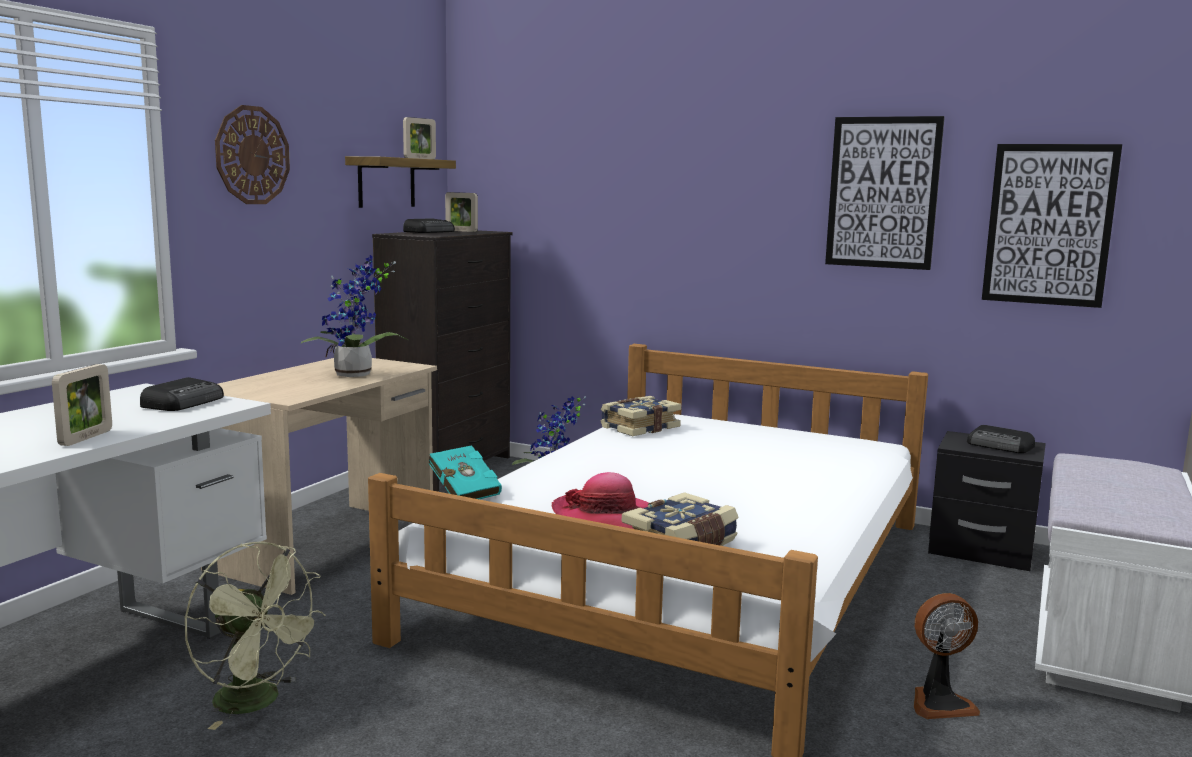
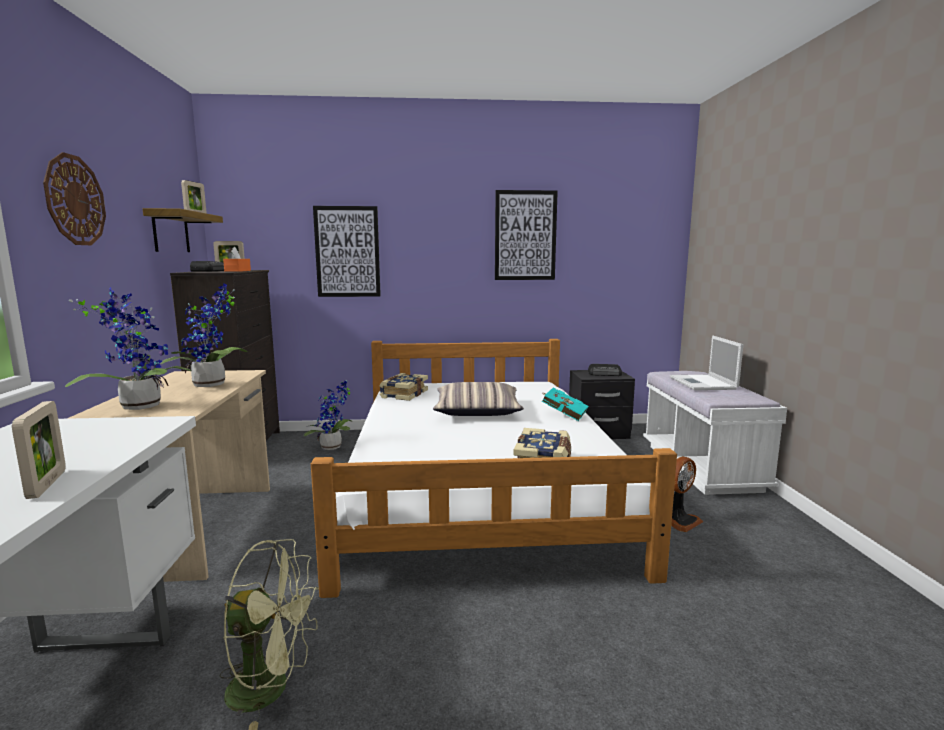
camera: 30 degrees left, 0 degrees up
(184, 402) = (104, 429): radio -> none
(261, 386) = (139, 405): none -> potted plant
(457, 233) = (237, 271): none -> orange tissue box
(464, 492) = (352, 459): turquoise book -> turquoise book (563, 414)
(606, 517) = (472, 455): hat -> none
(705, 466) = (477, 411): none -> pillow
(1049, 225) = (613, 251): picture -> picture (347, 252)
(1112, 486) = (703, 383): none -> laptop

